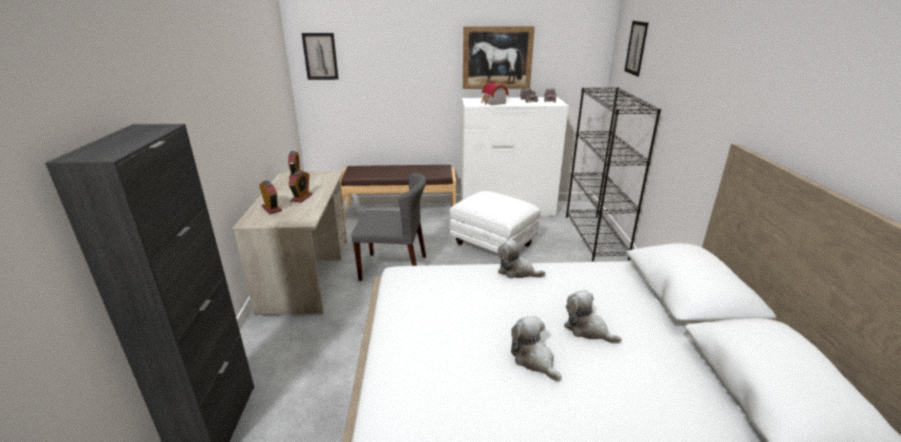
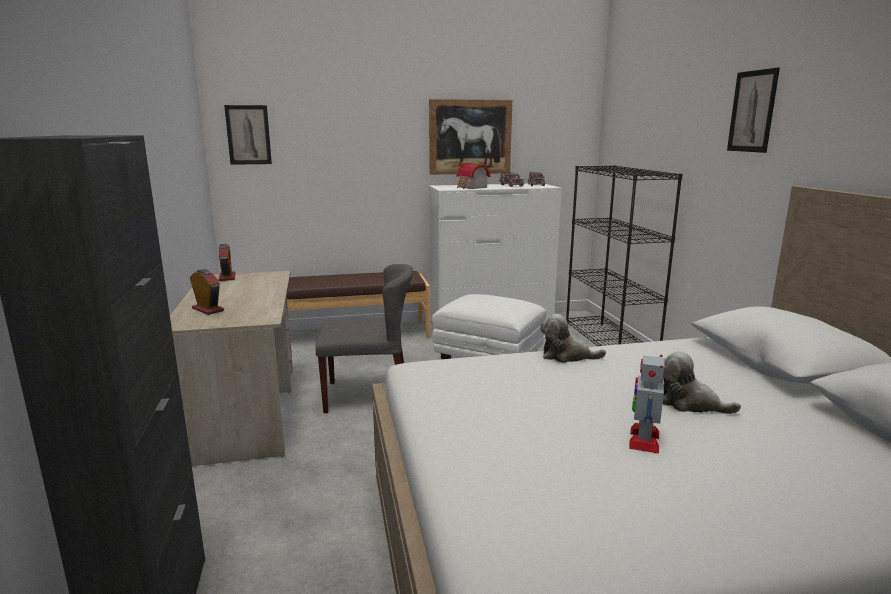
camera: 10 degrees left, 10 degrees down
(302, 197) = (246, 297): alarm clock -> none
(534, 359) = (644, 439): plush toy -> toy robot
(636, 48) = (634, 118): picture -> picture (752, 111)

